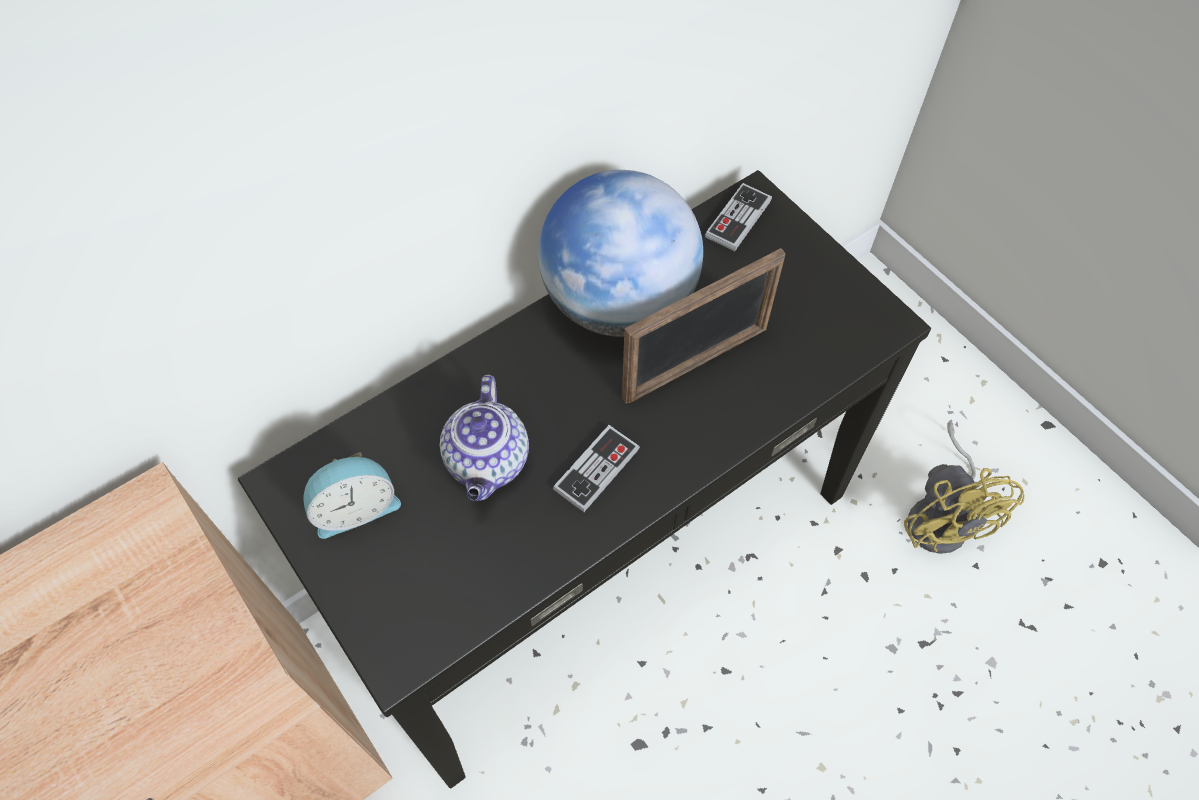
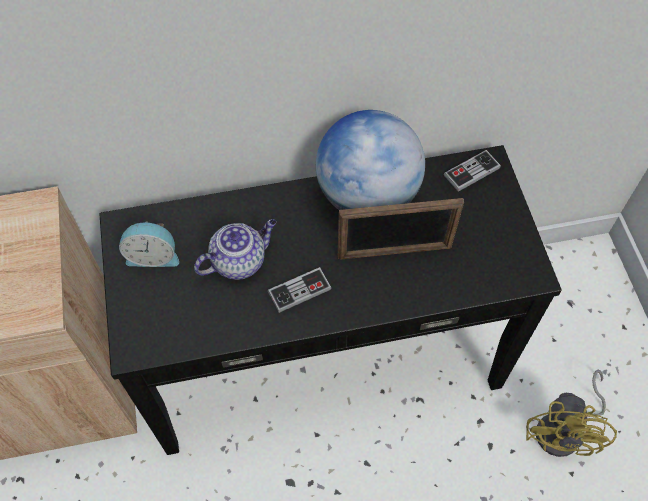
camera: 25 degrees right, 0 degrees up
(488, 462) = (239, 261): teapot -> teapot turned 150 degrees counterclockwise

